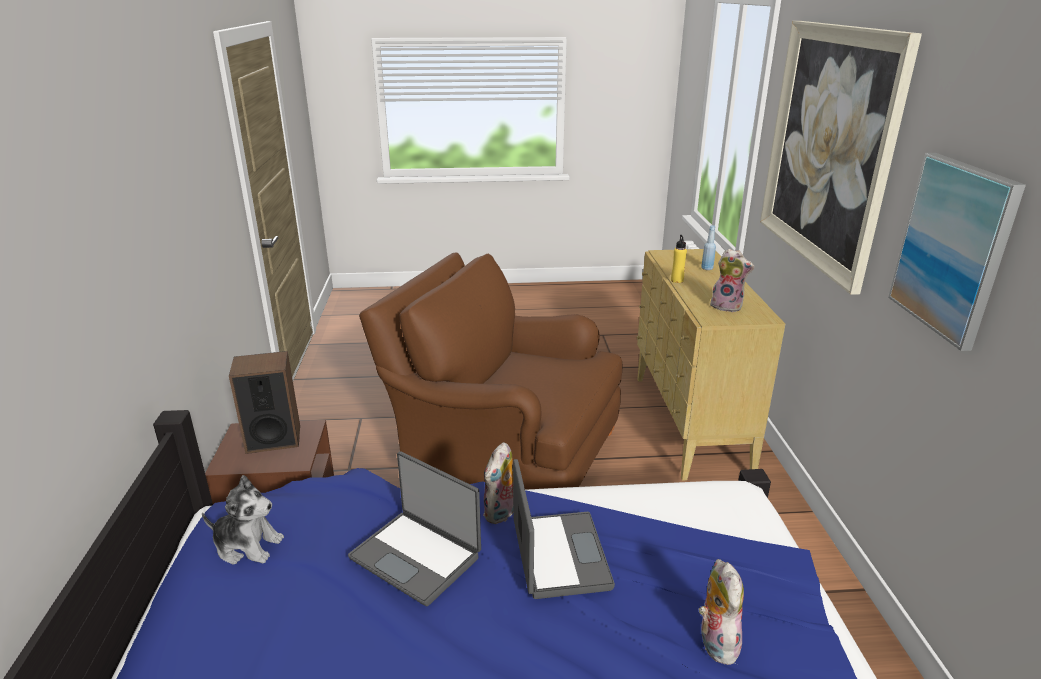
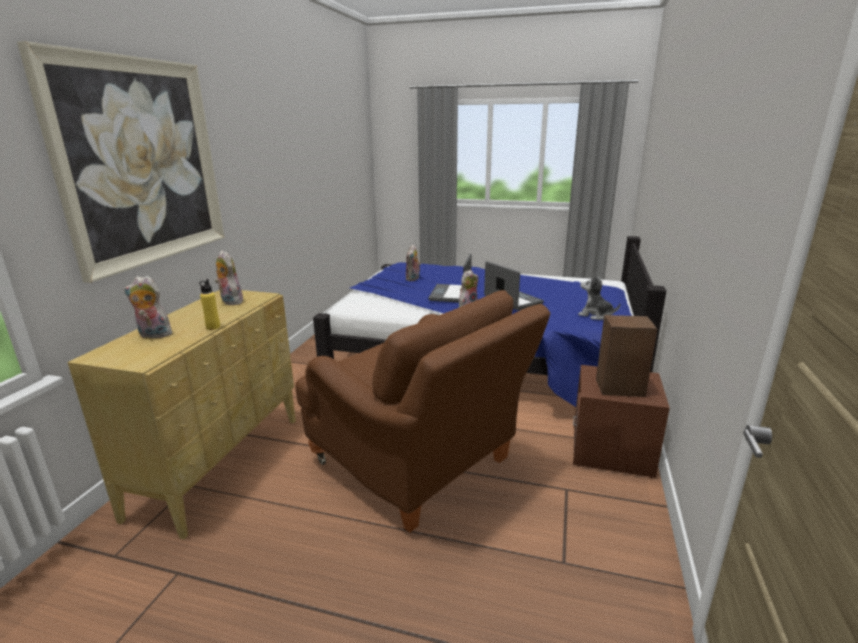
camera: 160 degrees left, 5 degrees down
(707, 268) = (153, 335): blue bottle -> plush toy
(953, 248) = (252, 172): picture -> none

